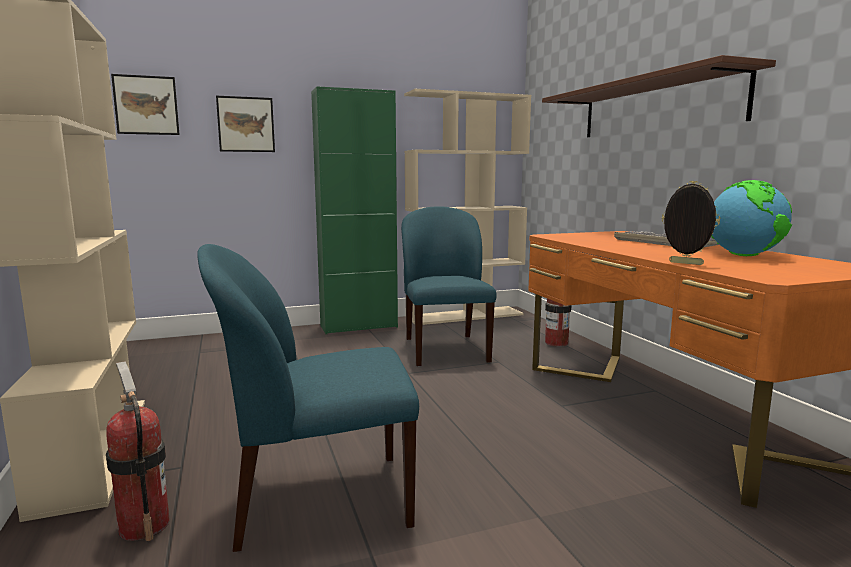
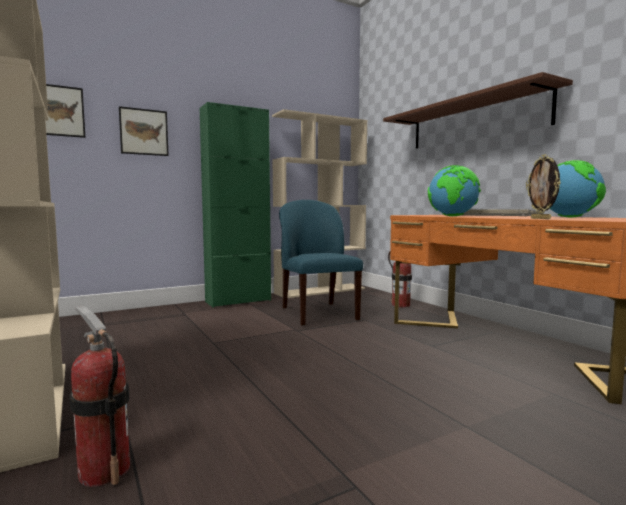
camera: 10 degrees left, 5 degrees down
(318, 500) = (269, 431): blue chair -> none
(596, 245) = (453, 216): none -> globe
(685, 263) = (541, 218): picture frame -> picture frame turned 135 degrees counterclockwise

